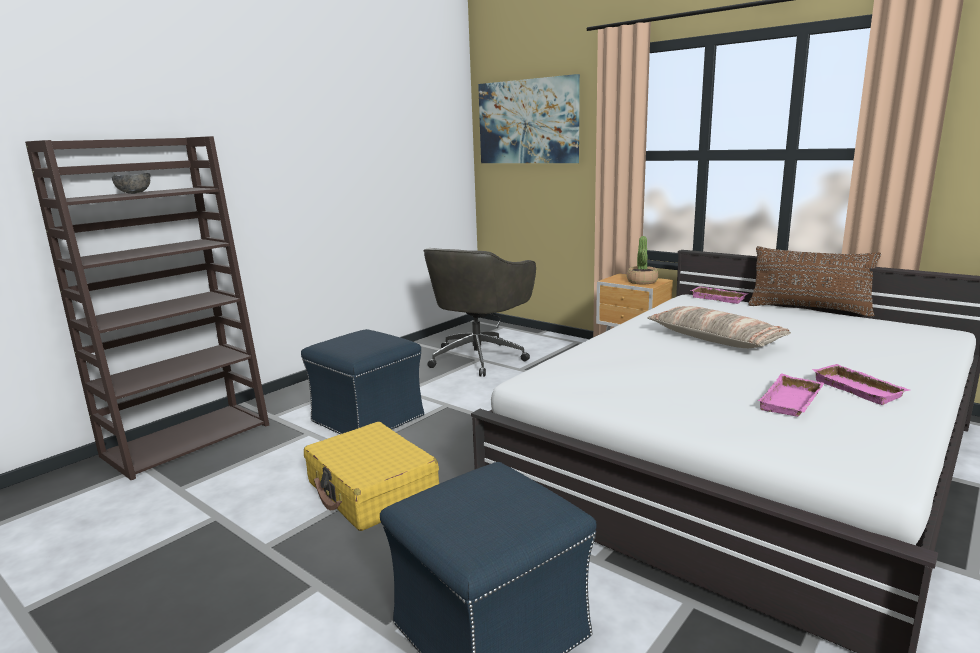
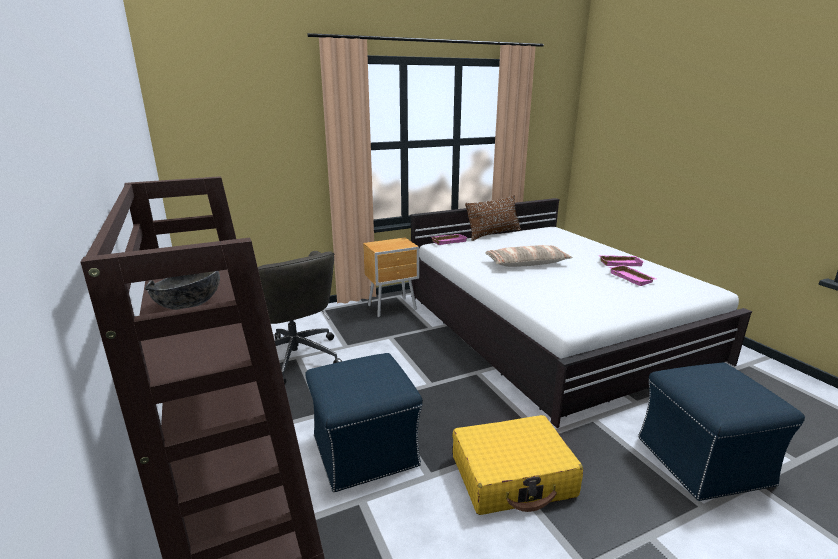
camera: 65 degrees left, 5 degrees up
(528, 122) = (234, 118): picture -> none
(642, 281) = (397, 244): potted plant -> none

